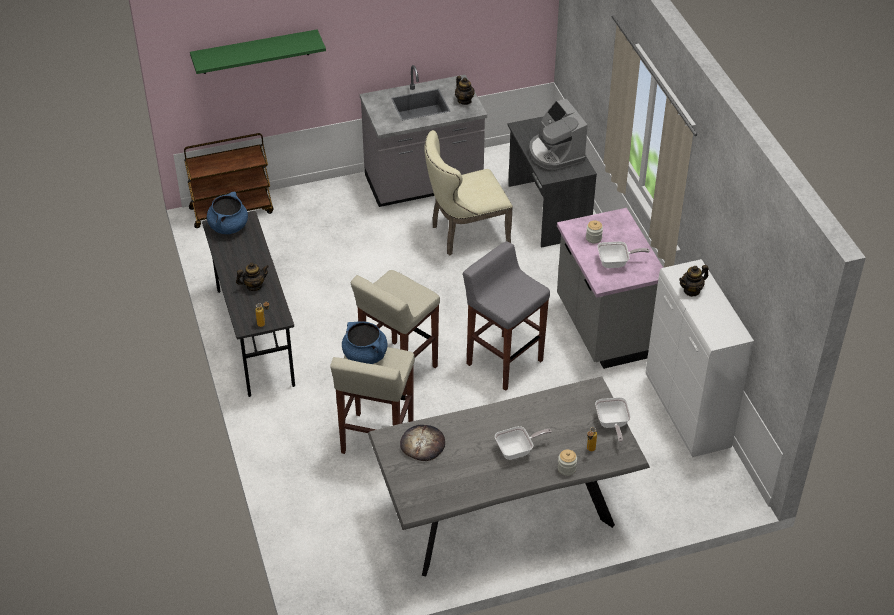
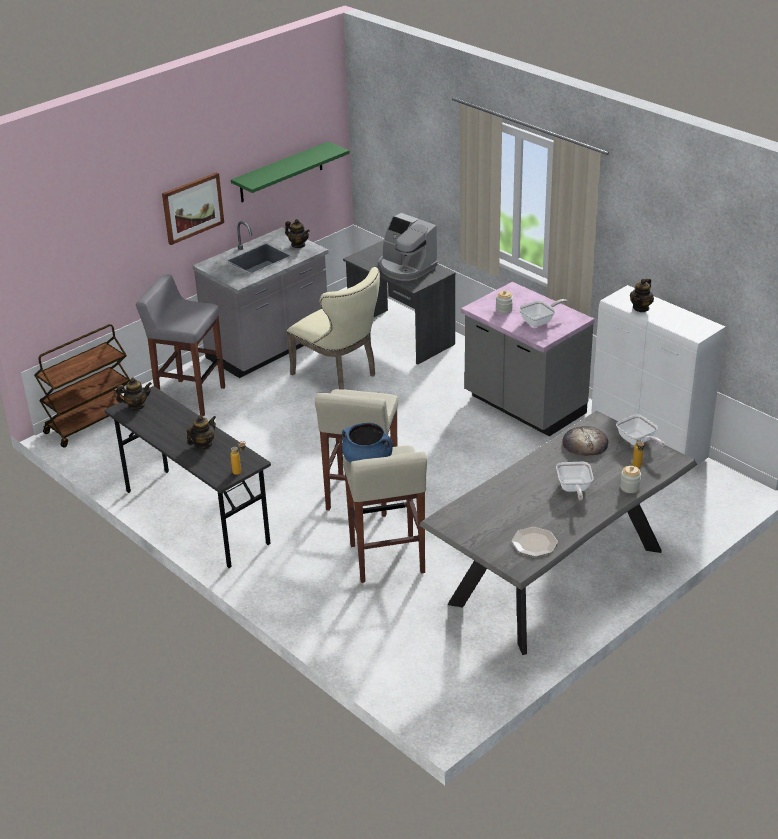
camera: 25 degrees left, 10 degrees down
(228, 226) = (136, 406): blue cooking pot -> teapot
(255, 52) = (91, 234): green shelf -> green shelf (281, 172)
(366, 43) = (192, 207): none -> picture
(422, 444) = (482, 514): bread -> bread (585, 443)
(444, 491) = (534, 543): none -> plate
(465, 234) = (339, 375): beige chair -> beige chair turned 90 degrees counterclockwise
(504, 361) = (456, 459): grey stool -> grey stool (190, 397)
(517, 450) = (574, 489): frying pan -> frying pan turned 135 degrees clockwise

